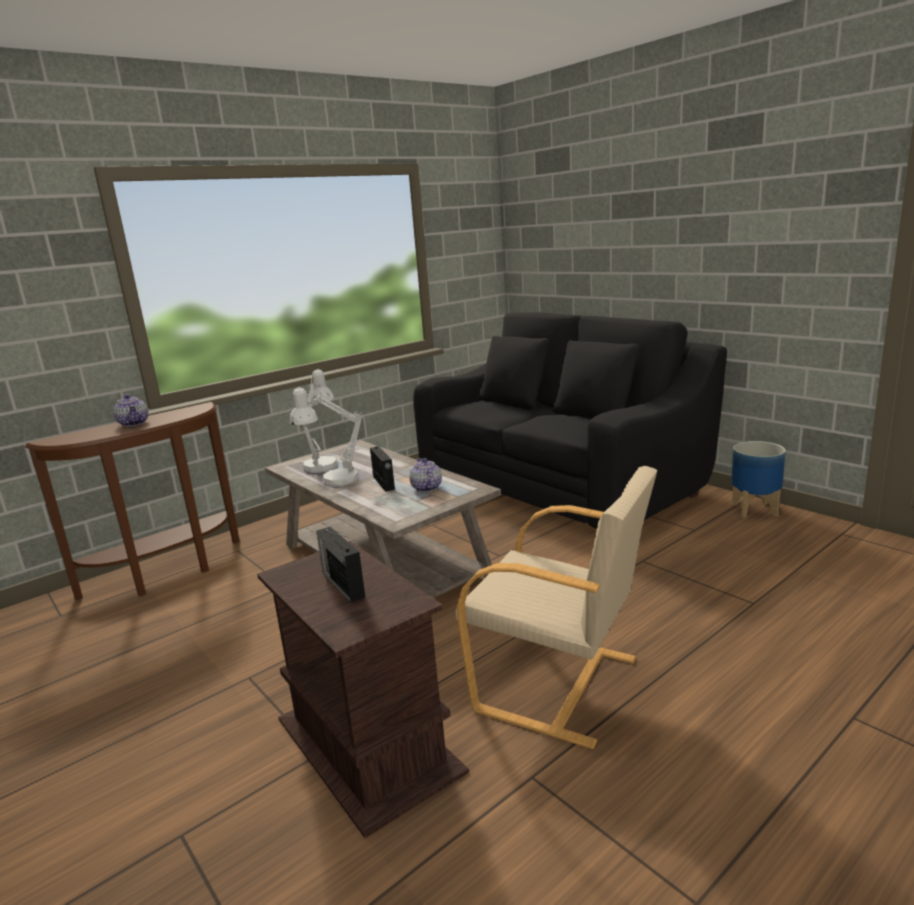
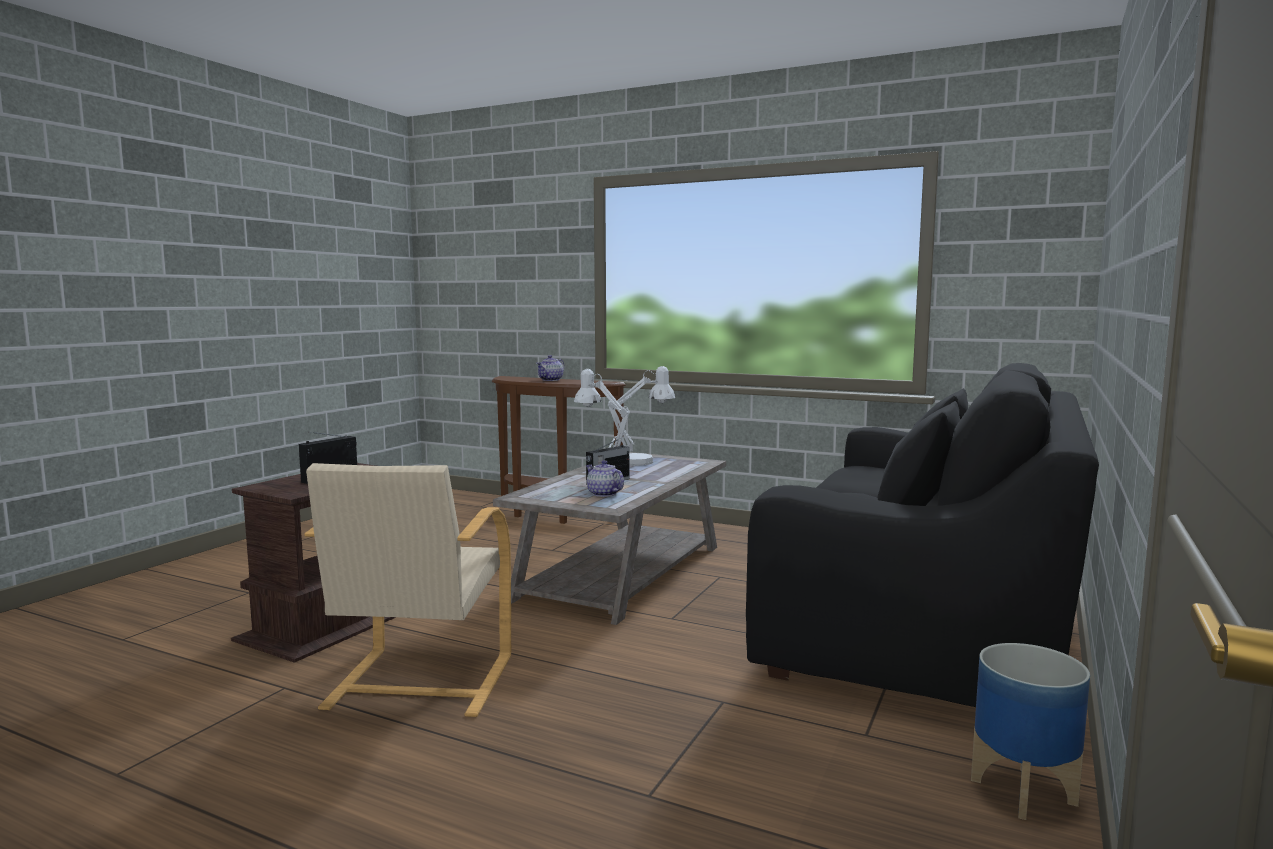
camera: 65 degrees right, 10 degrees down
(426, 488) = (603, 494): teapot -> teapot turned 90 degrees counterclockwise

